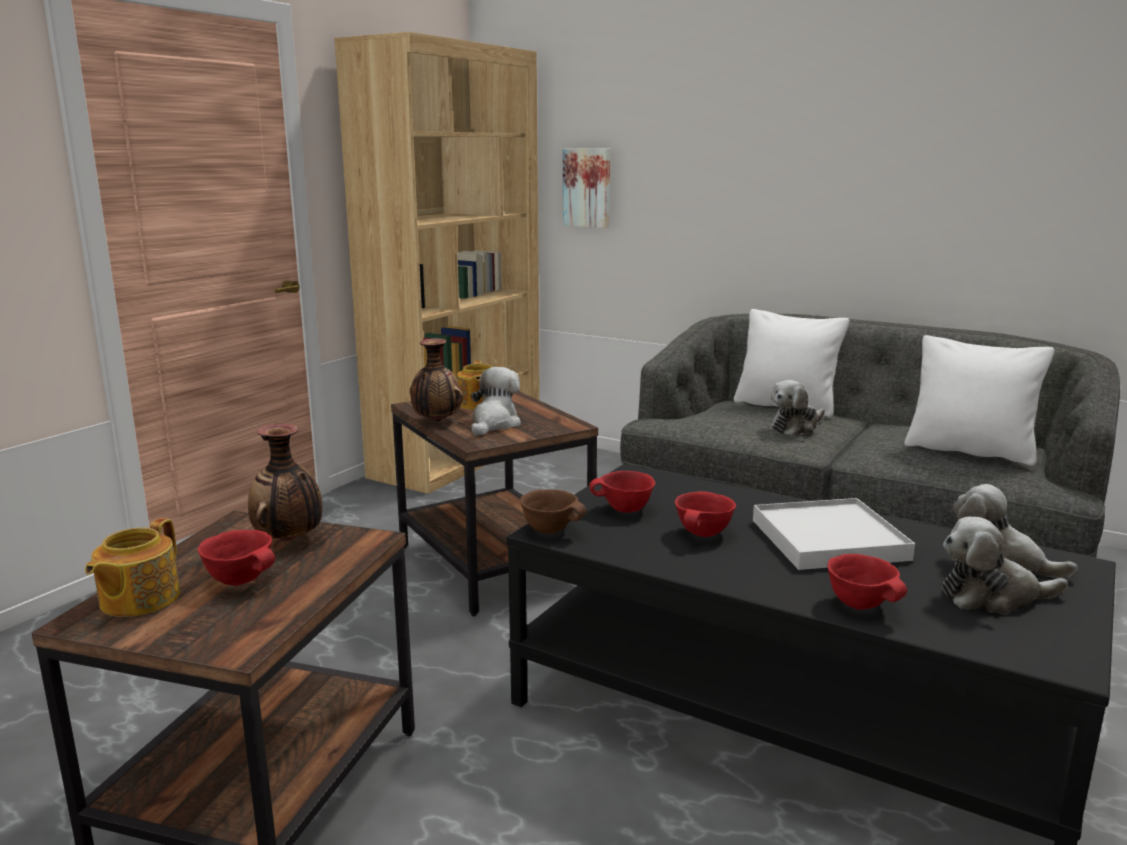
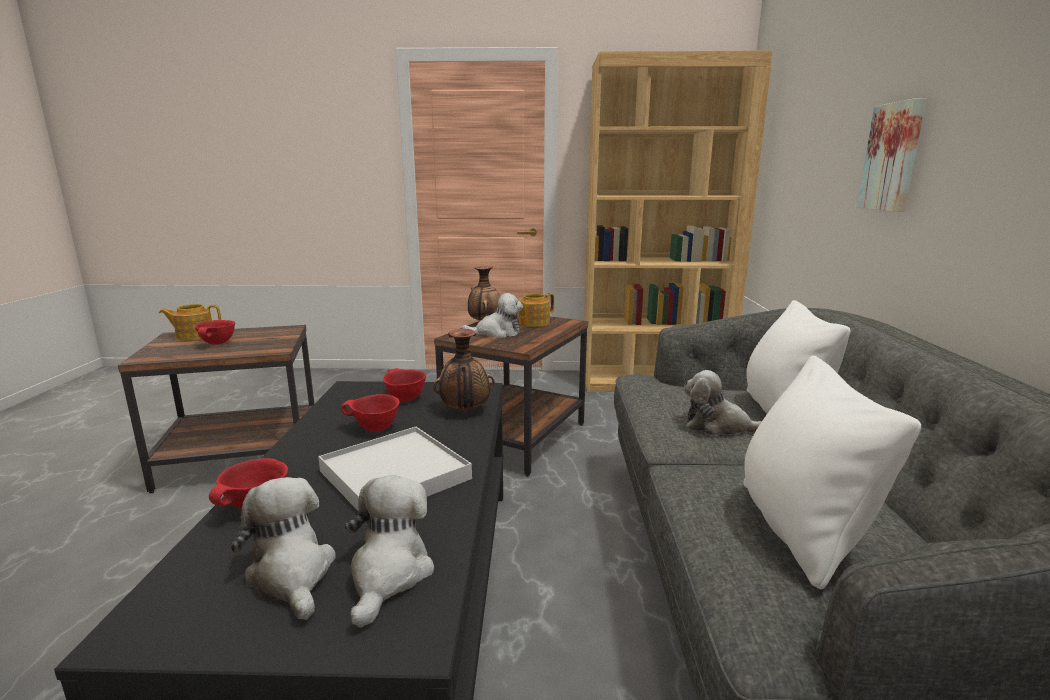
camera: 60 degrees right, 0 degrees up
(289, 540) = (270, 339): vase -> vase (465, 411)
(551, 530) = (352, 388): brown bowl -> none
(587, 187) = (786, 173): picture -> picture (894, 157)

